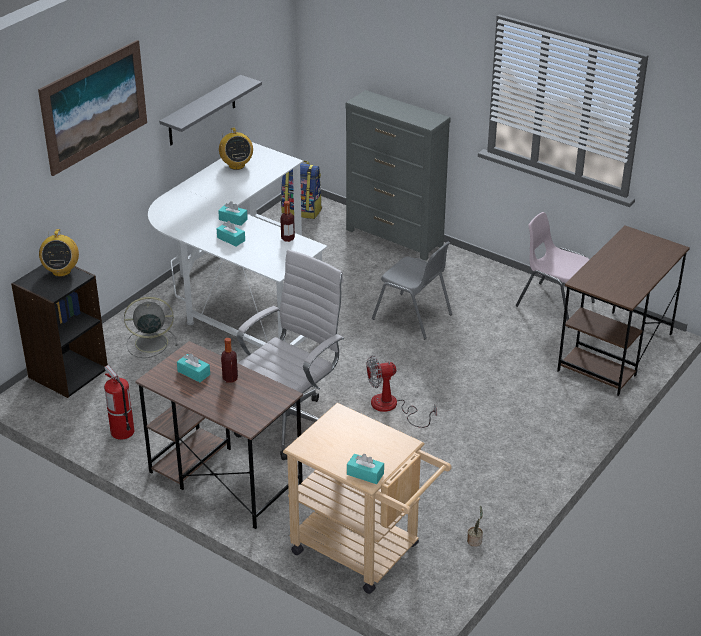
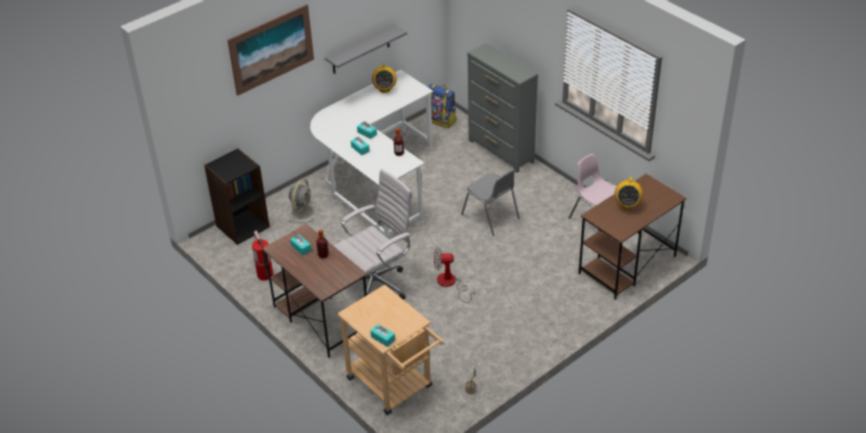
camera: 15 degrees right, 5 degrees up
(61, 271) = (239, 160): radio -> radio (627, 205)
(150, 343) = (303, 211): grey fan -> grey fan turned 105 degrees clockwise

